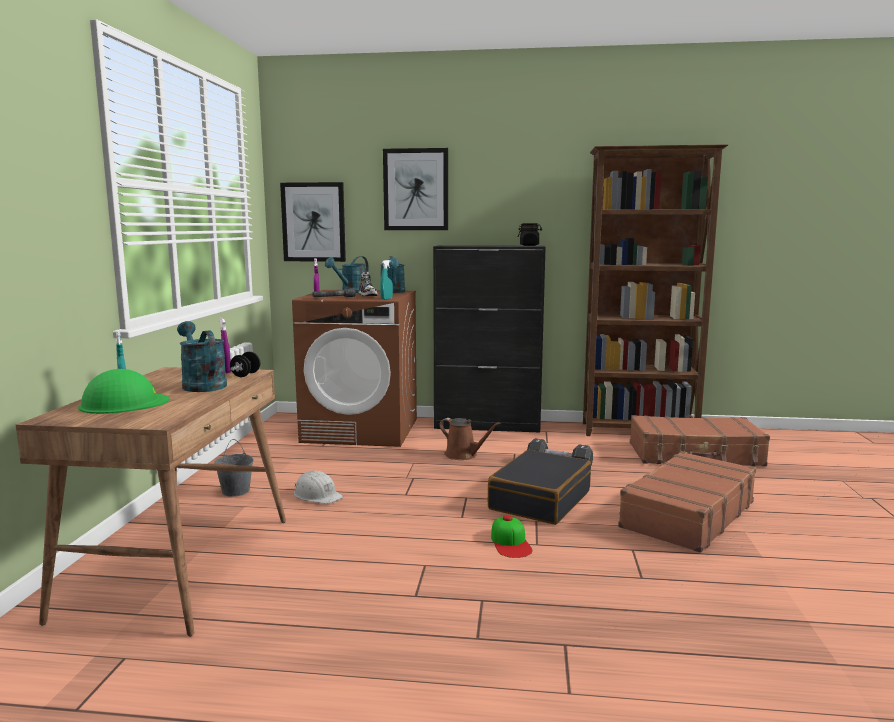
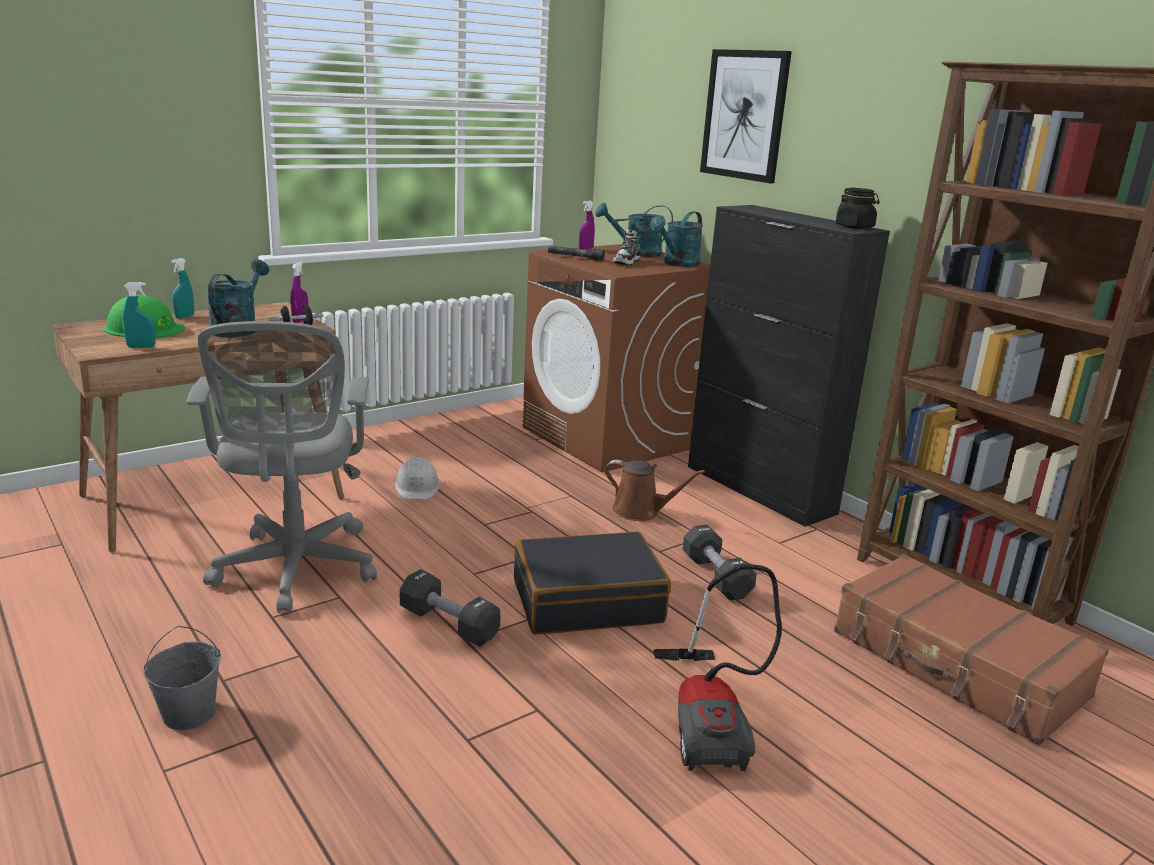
camera: 45 degrees right, 10 degrees up
(235, 491) = (374, 453): grey bucket -> grey bucket (189, 713)
(313, 222) = (636, 150): picture -> none
(363, 569) = (295, 571): none -> grey office chair
(386, 299) = (614, 272): turquoise spray bottle -> turquoise spray bottle (141, 347)
(463, 455) = (640, 511): brown watering can -> brown watering can turned 60 degrees counterclockwise
(511, 543) = (449, 624): cap -> black dumbbell
(686, 515) = (709, 721): brown suitcase -> vacuum cleaner

